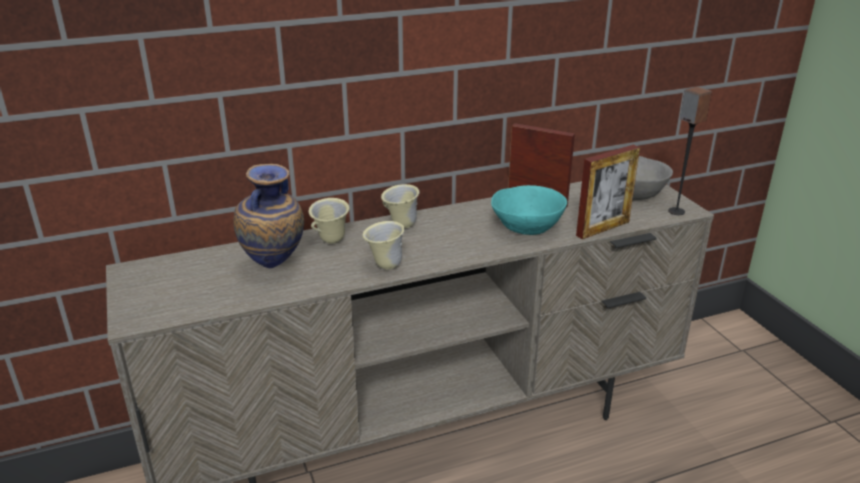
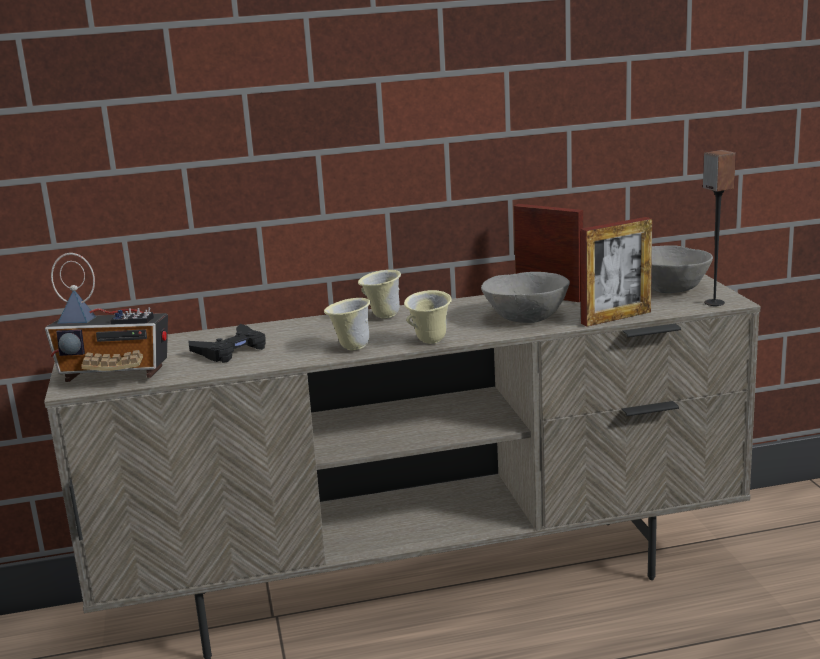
camera: 10 degrees right, 10 degrees down
(172, 302) = (116, 375): none -> radio
(274, 269) = (231, 350): vase -> black game controller
(331, 242) = (300, 329): beige mug -> beige mug (430, 342)
(527, 227) = (527, 317): turquoise bowl -> grey bowl

